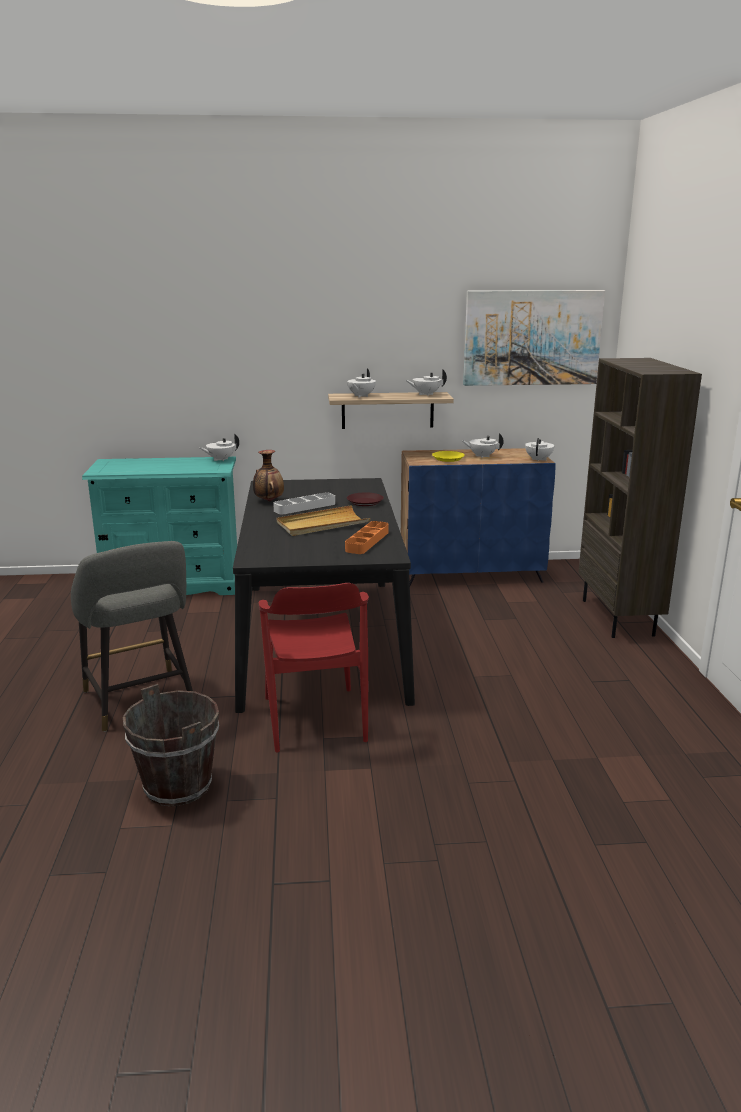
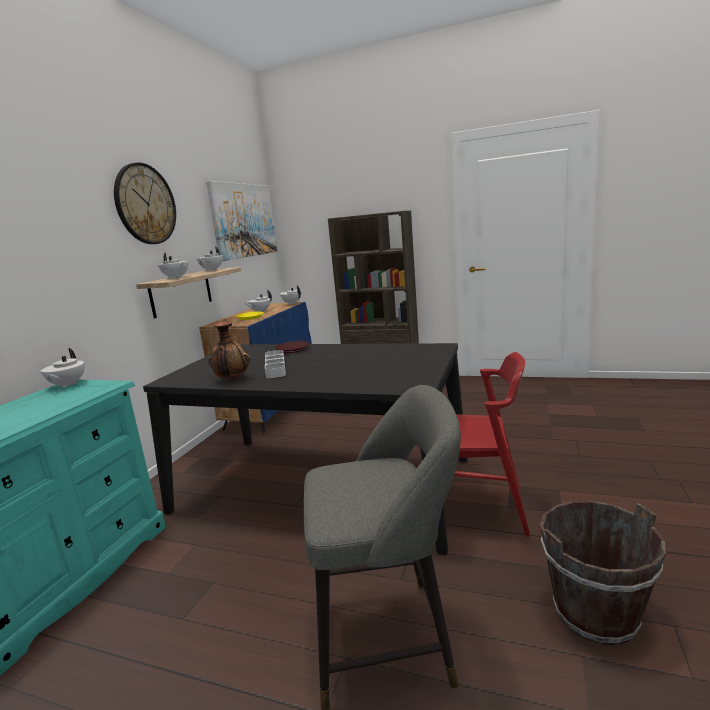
camera: 65 degrees left, 5 degrees down
(322, 524) = (336, 362): beige tray -> none
(361, 319) = (145, 204): none -> wall clock
(367, 541) = (398, 351): orange tray -> none

